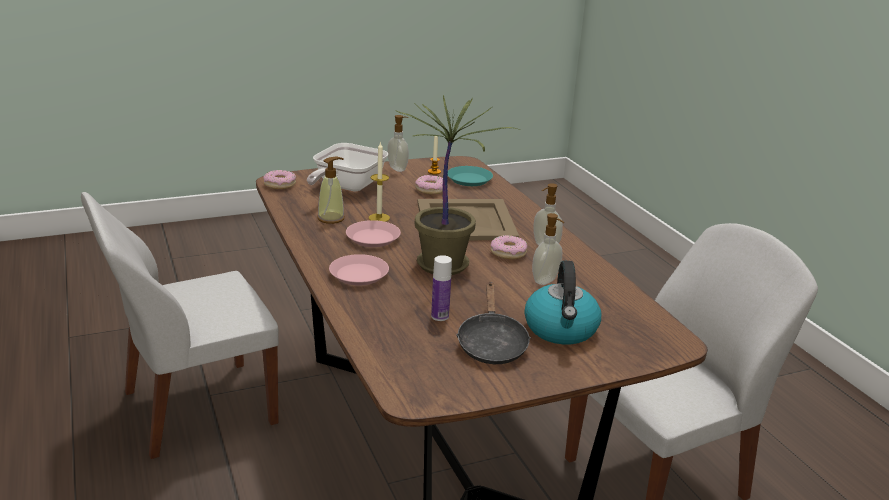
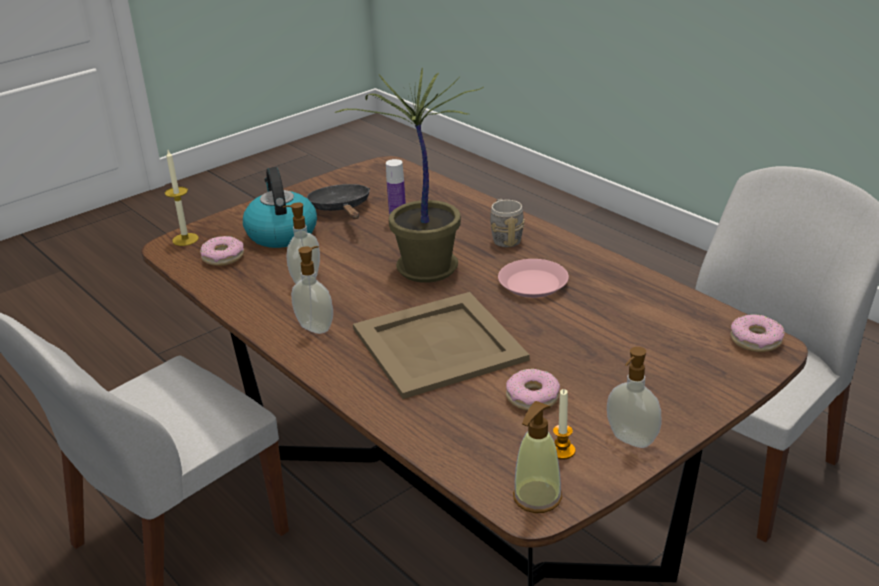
camera: 165 degrees right, 5 degrees up
(331, 218) = (612, 299): soap dispenser -> soap dispenser (537, 497)
(346, 187) = (660, 363): frying pan -> none
(359, 275) = (505, 238): pink plate -> grey mug
(379, 218) = (555, 317): candle -> candle (185, 239)
(469, 179) = (486, 447): turquoise plate -> none
(508, 253) = (359, 305): donut -> donut (223, 257)

